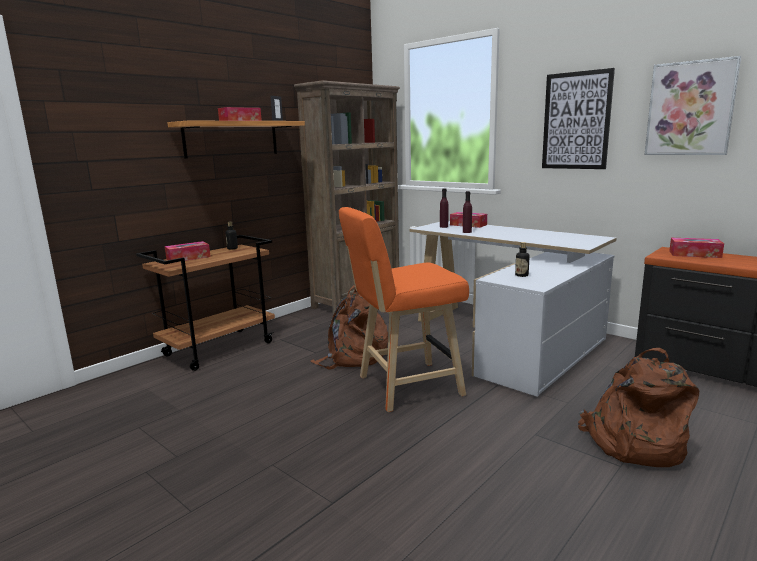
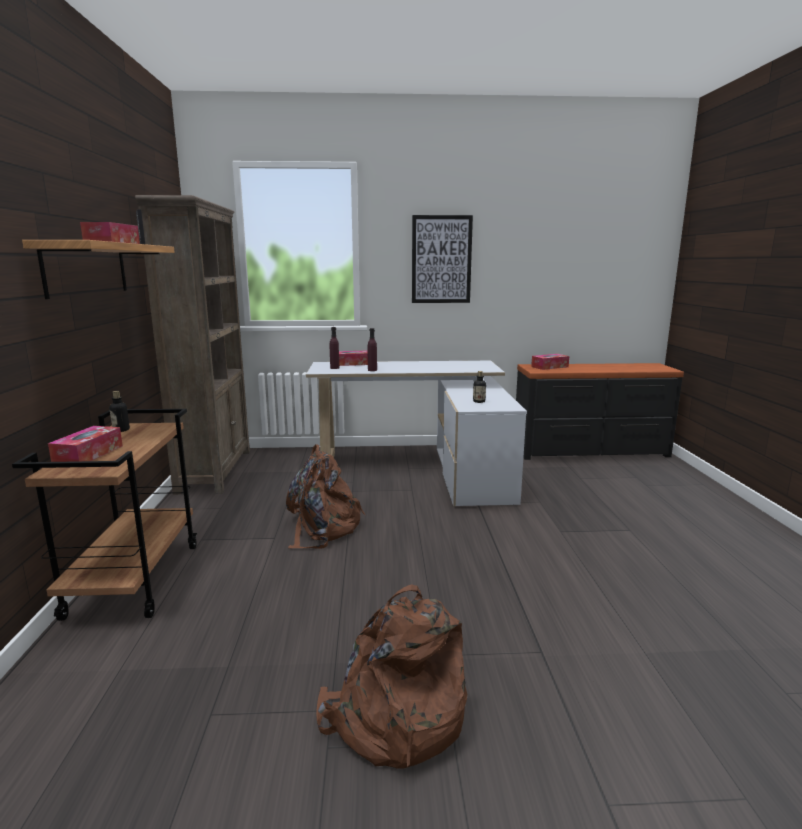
camera: 45 degrees left, 0 degrees up
(404, 387) = (418, 536): orange stool -> none
(633, 443) = (611, 513): brown backpack -> brown backpack (394, 719)
(690, 109) = (531, 254): picture -> none

